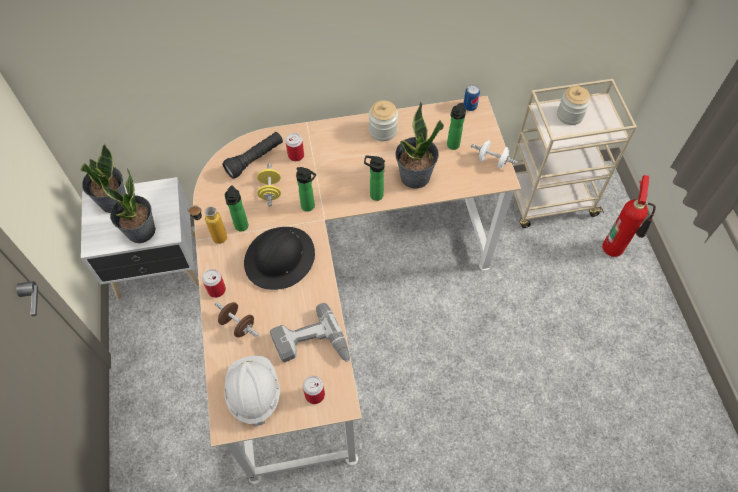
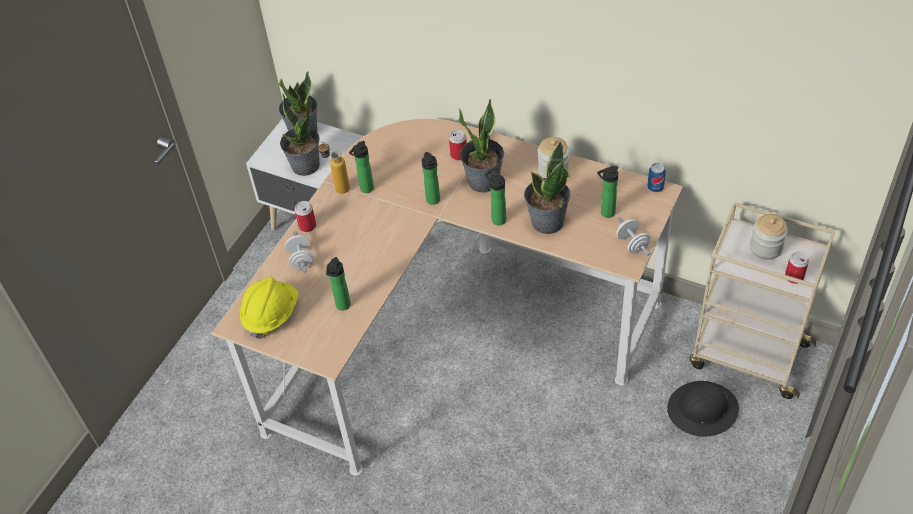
camera: 40 degrees right, 10 degrees down
(238, 325) = (301, 260): brown dumbbell -> white dumbbell
(253, 393) = (271, 315): white hard hat -> yellow hard hat
(255, 159) = (422, 142): black flashlight -> none
(270, 191) = (412, 173): yellow dumbbell -> none
(280, 259) = (375, 229): black hard hat -> black hard hat (702, 410)
(312, 346) = (342, 306): power drill -> bottle
(315, 394) = (314, 342): can -> can (794, 277)
(336, 168) = (483, 181): none -> potted plant
(615, 246) = (784, 440): fire extinguisher -> none

